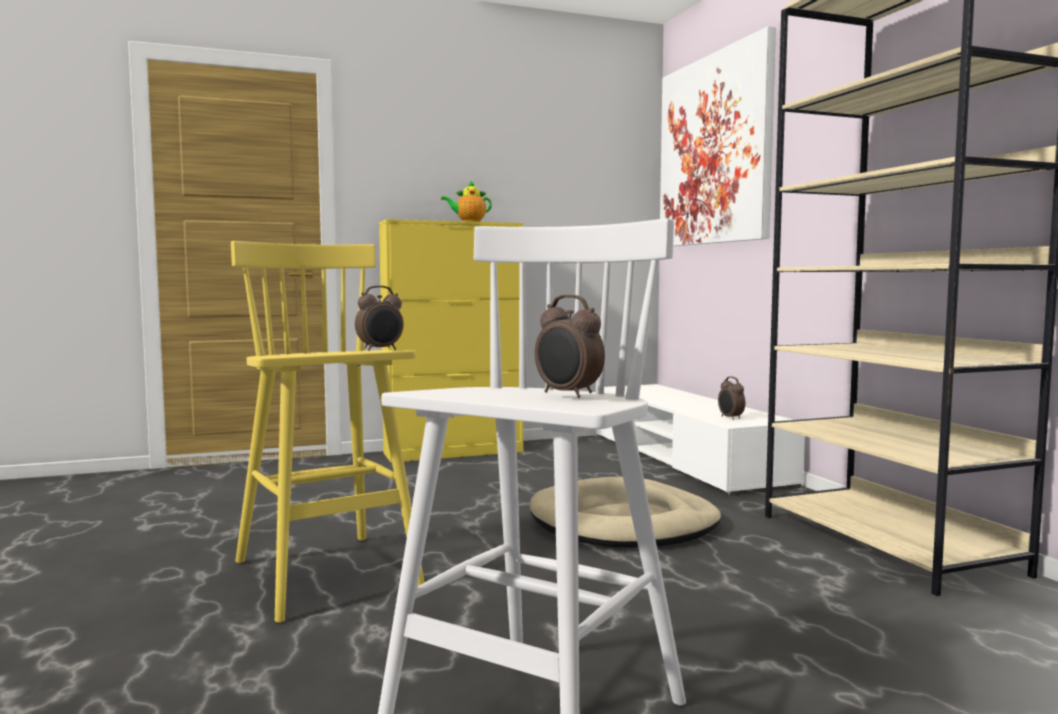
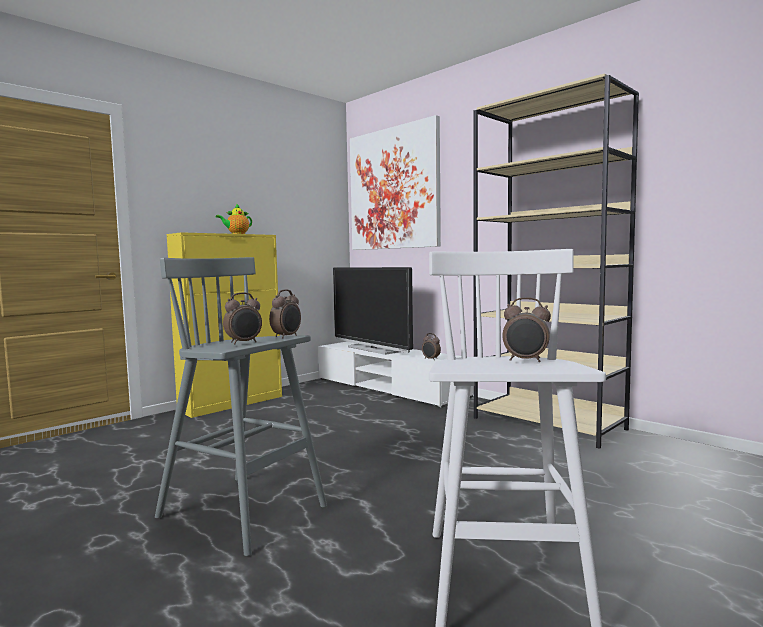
camera: 25 degrees left, 0 degrees up
(315, 352) = (244, 343): none -> alarm clock
(328, 576) = (245, 513): yellow stool -> grey stool
(624, 522) = (401, 435): beige dog bed -> none
(666, 397) = (373, 349): none -> television

